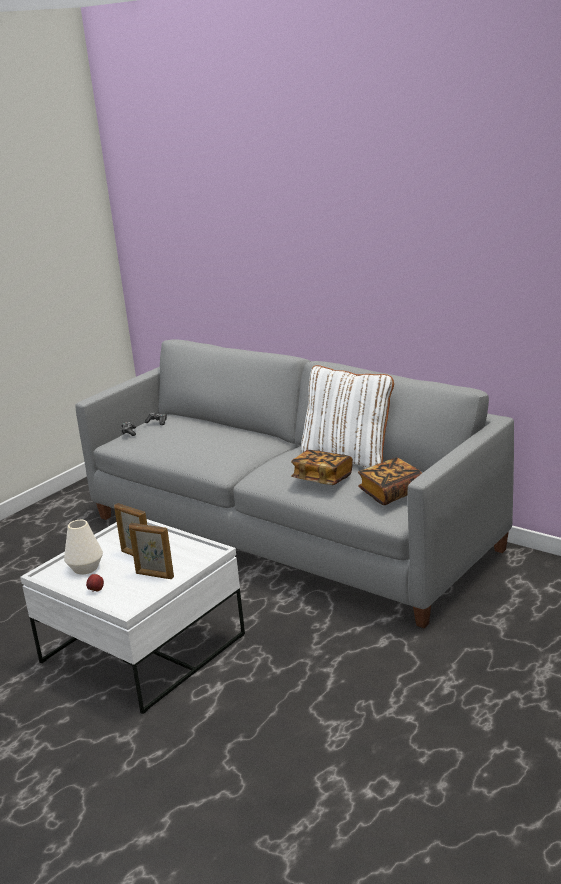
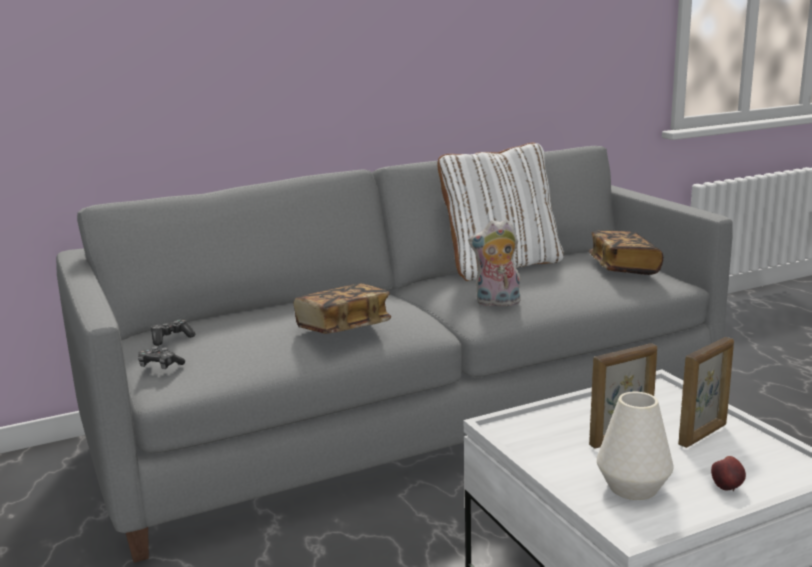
camera: 65 degrees left, 5 degrees down
(270, 474) = (497, 303): none -> plush toy
(322, 479) = (558, 281): book -> book (343, 328)

